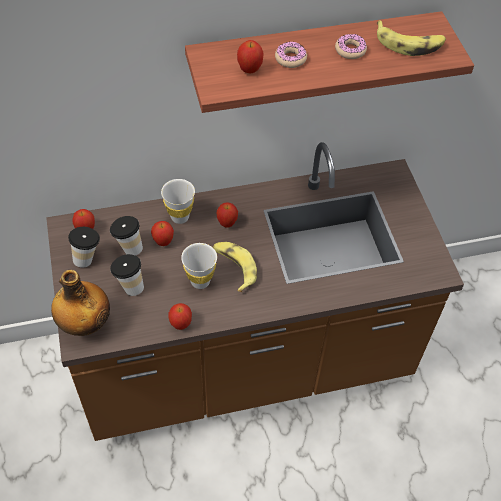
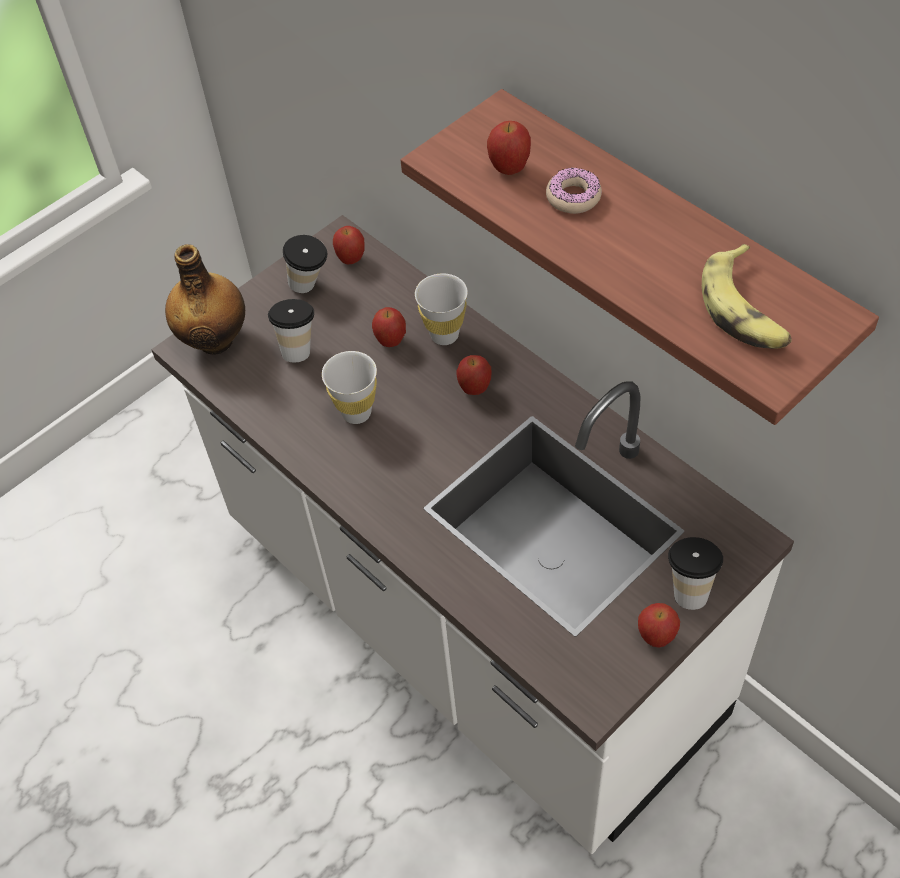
camera: 65 degrees right, 0 degrees up
(128, 247) = (355, 314): cup -> cup (689, 588)
(181, 324) = (276, 429): apple -> apple (656, 637)
(234, 267) = (406, 436): banana -> none
(245, 363) = (466, 622): brown counter -> white counter
(350, 50) = (657, 250): donut -> none

